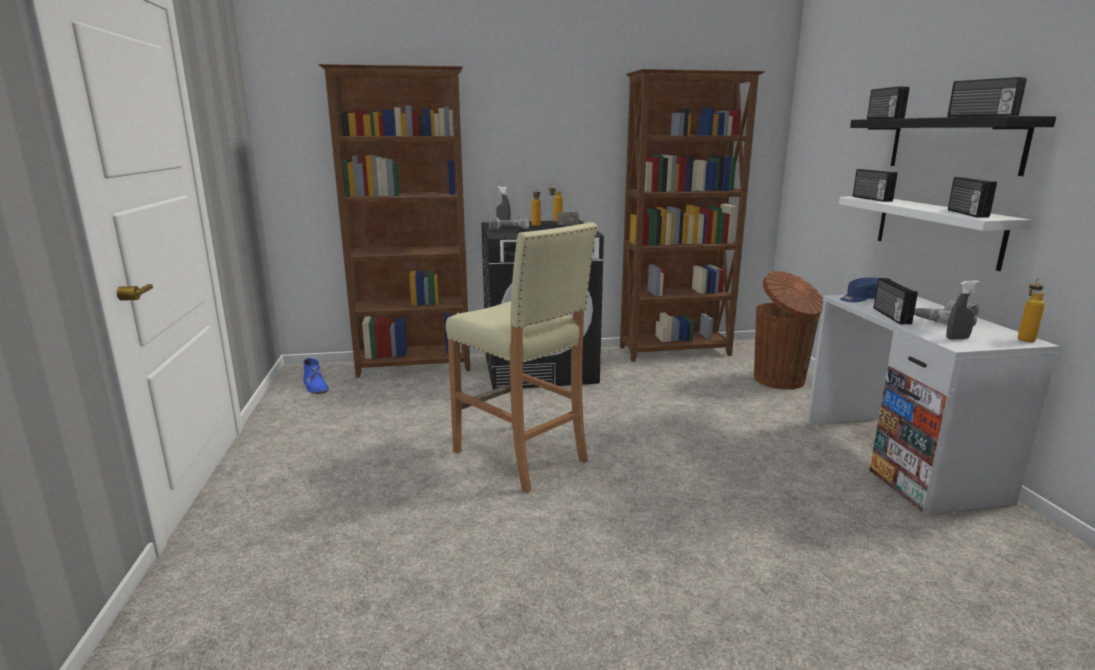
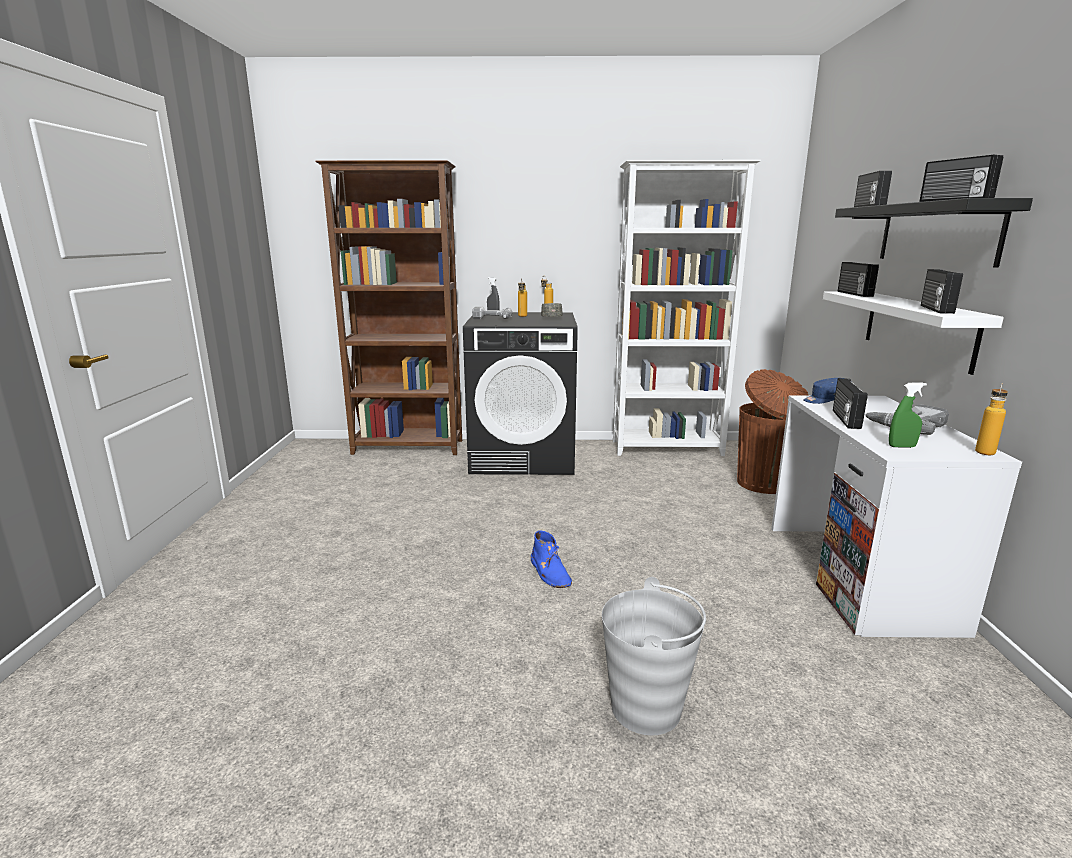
camera: 10 degrees right, 0 degrees up
(315, 386) = (311, 460): blue boot -> blue boot (550, 572)
(520, 457) = (461, 539): beige stool -> none
(676, 351) = (668, 448): brown bookcase -> white bookcase
(778, 600) = (646, 708): none -> grey bucket
(957, 338) = (902, 446): grey spray bottle -> green spray bottle

